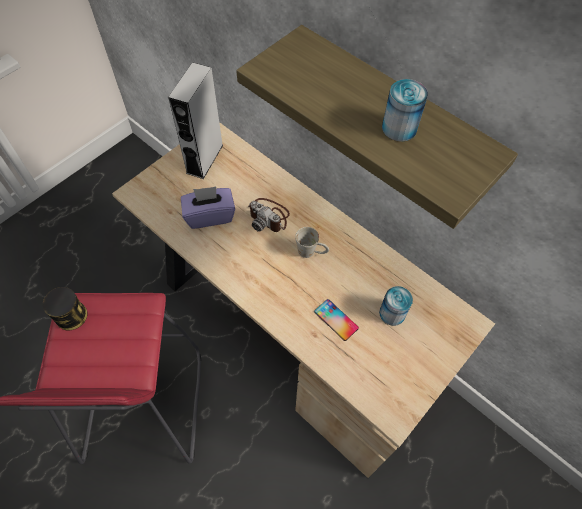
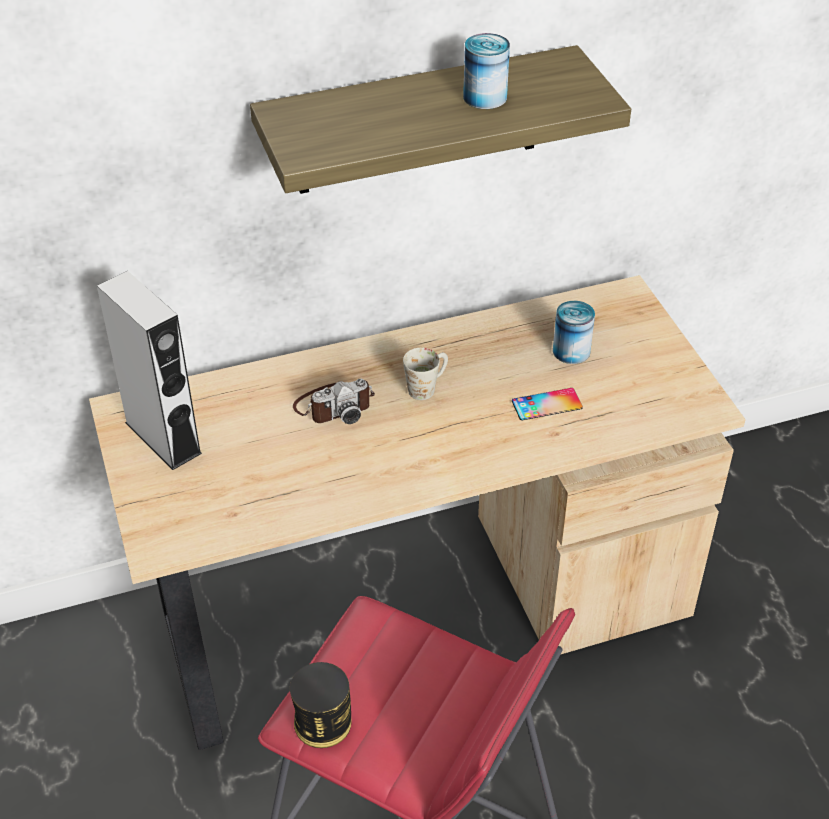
camera: 60 degrees left, 15 degrees down
(210, 215) = (279, 469): purple tissue box -> none

